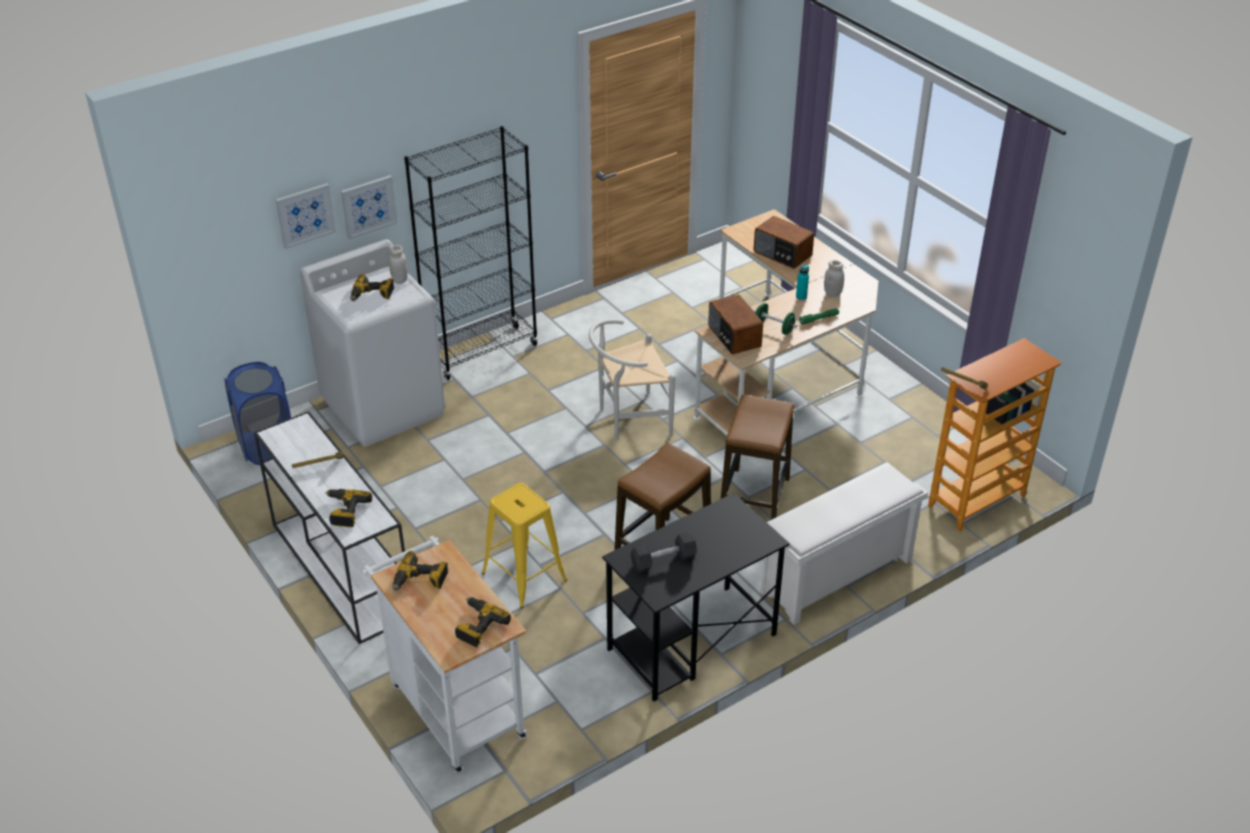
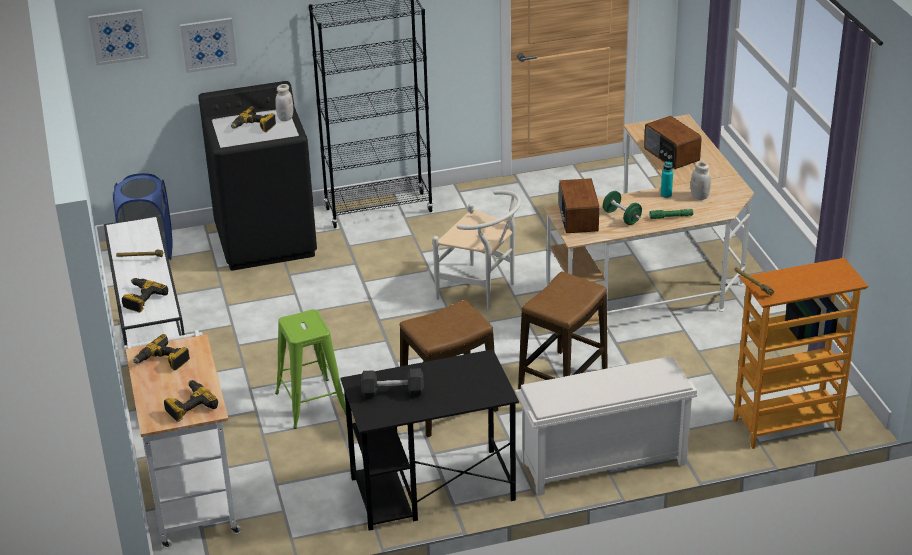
camera: 20 degrees right, 5 degrees down
(368, 206) = (272, 46): picture -> picture (118, 36)
(384, 406) = (266, 240): white washing machine -> black washing machine
(524, 577) = (311, 404): yellow stool -> green stool
(629, 419) = (482, 290): white chair -> white chair turned 150 degrees counterclockwise

